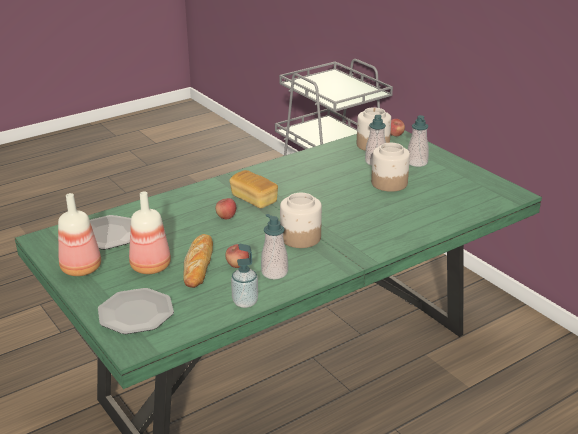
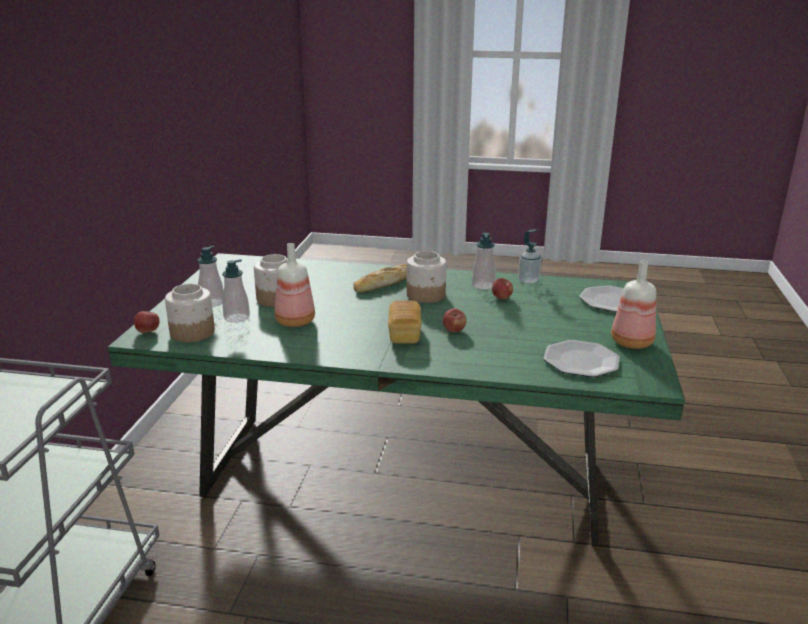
camera: 135 degrees left, 5 degrees down
(149, 266) = (570, 322): bottle -> bottle (296, 322)
(198, 264) = (529, 309): bread -> bread (385, 282)

